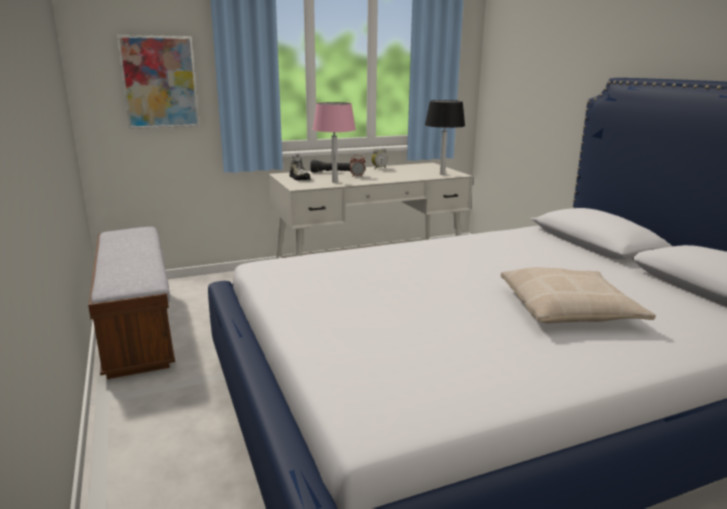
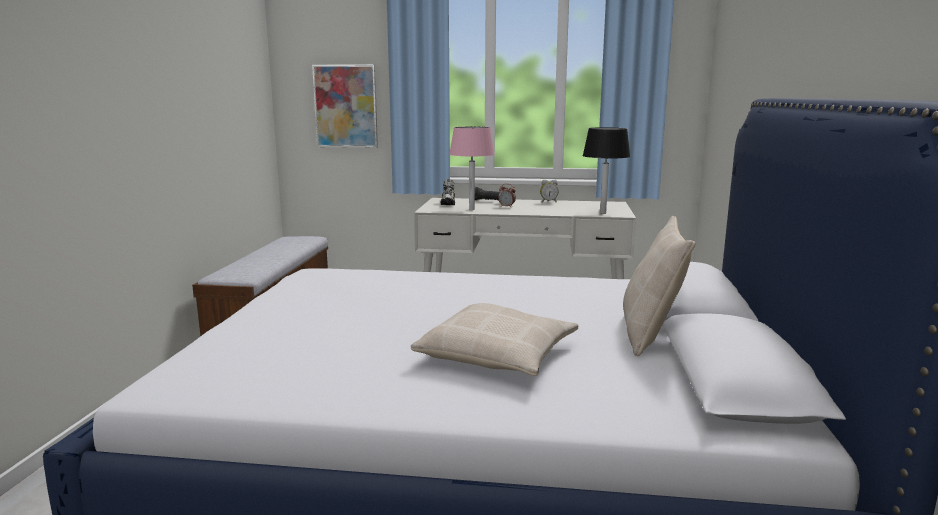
camera: 30 degrees right, 5 degrees down
(620, 269) = (650, 334): none -> beige pillow

